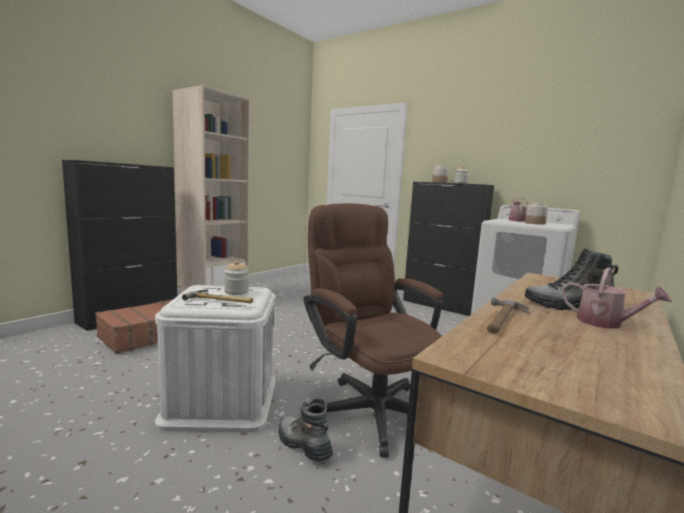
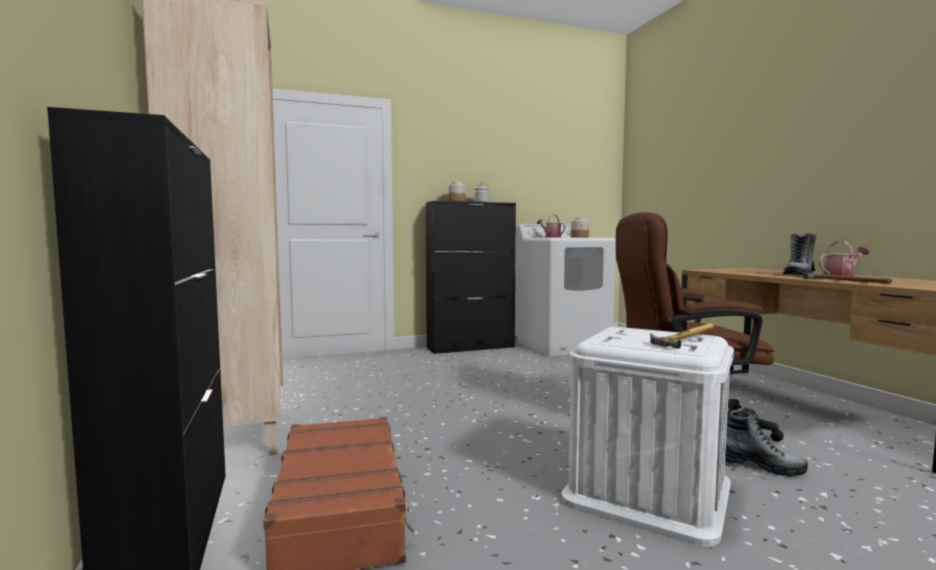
camera: 55 degrees left, 5 degrees down
(236, 292) = (636, 333): jar -> none
(303, 445) = (758, 466): boot -> boot turned 150 degrees counterclockwise

